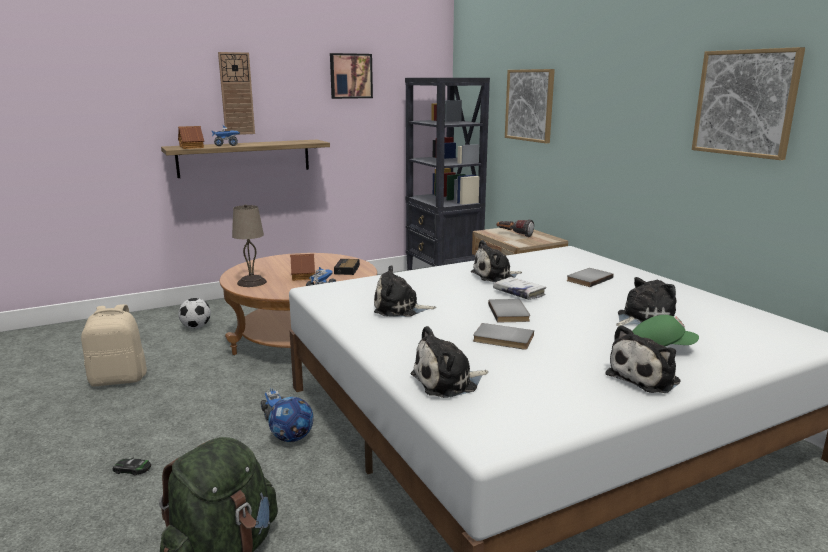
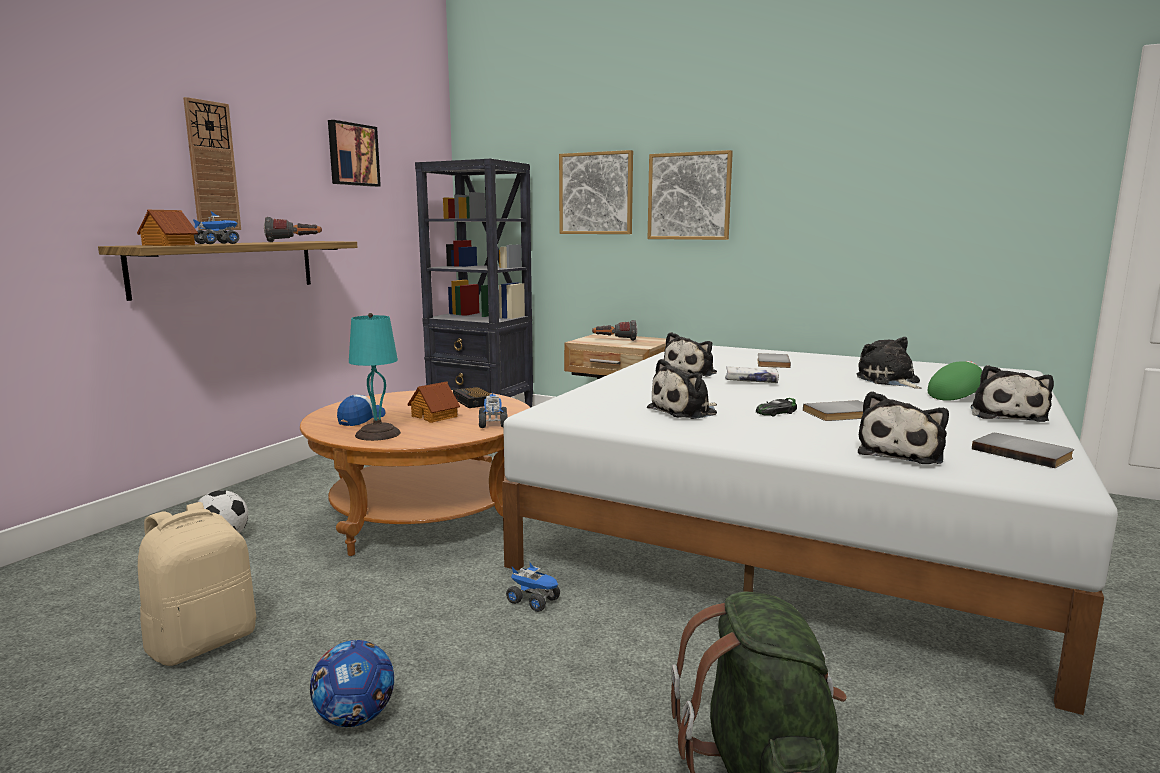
camera: 35 degrees left, 5 degrees down
(132, 469) = (455, 743): toy car -> toy car (776, 412)
(251, 282) = (378, 434): beige table lamp -> turquoise table lamp
(264, 270) = (361, 419): none -> cap
(283, 143) = (294, 242): none -> flashlight
(292, 438) = (604, 618): football -> football (355, 717)
(510, 313) = (788, 395): grey book -> grey book (1023, 453)
(643, 318) = (889, 380): plush toy -> plush toy turned 45 degrees counterclockwise
(745, 103) = (889, 173): picture -> picture (689, 196)

